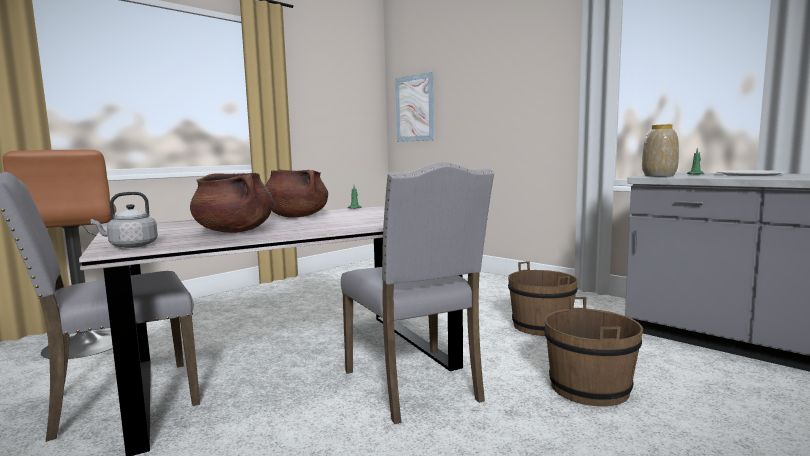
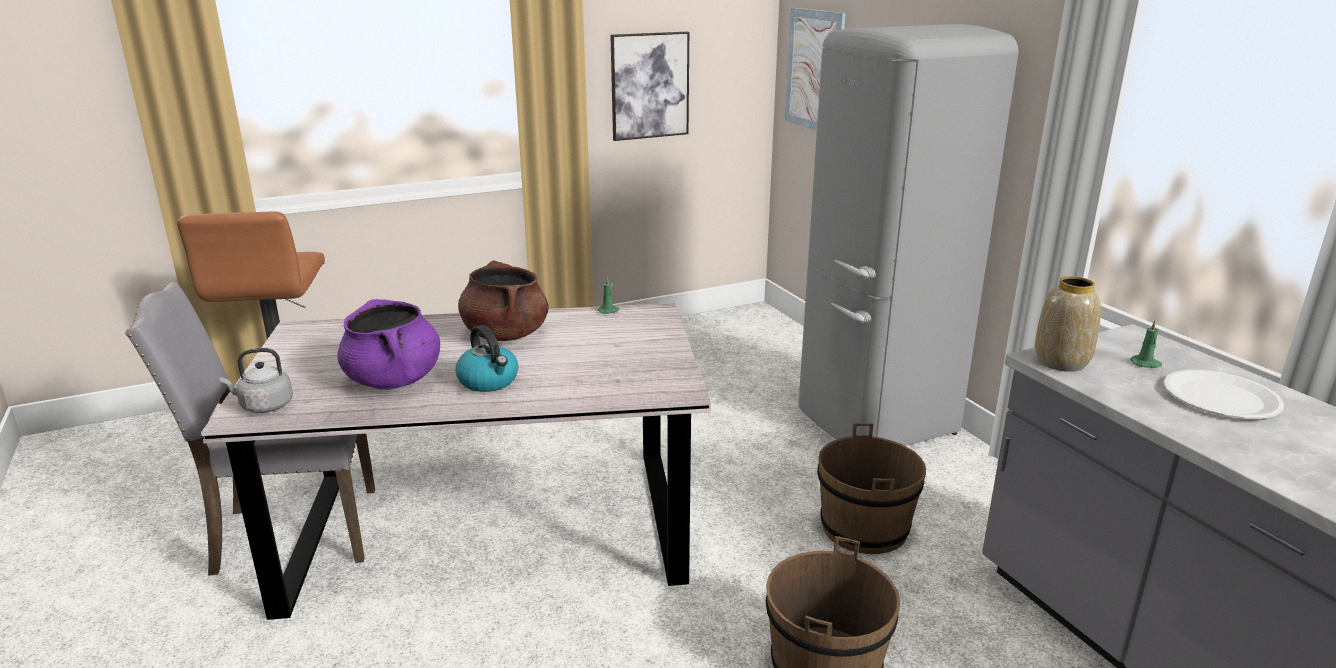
camera: 20 degrees right, 15 degrees up
(235, 231) = (394, 380): brown cooking pot -> purple cooking pot
(311, 226) = (489, 381): none -> kettle
(322, 117) = (649, 86): none -> picture
(415, 386) = (608, 599): grey chair -> none
(497, 287) = (872, 421): none -> grey fridge

